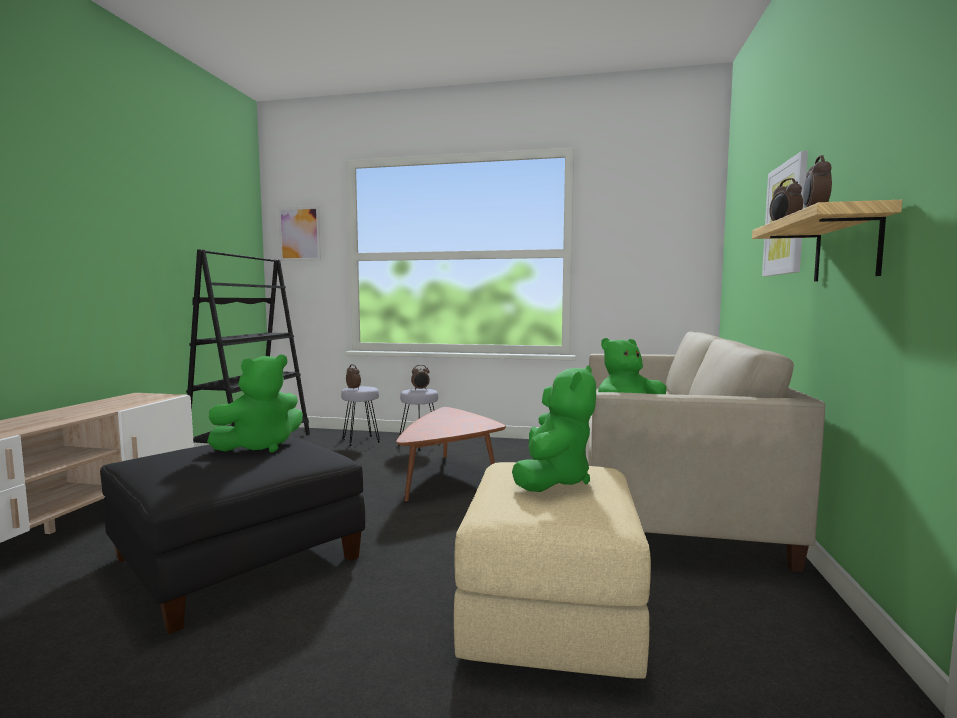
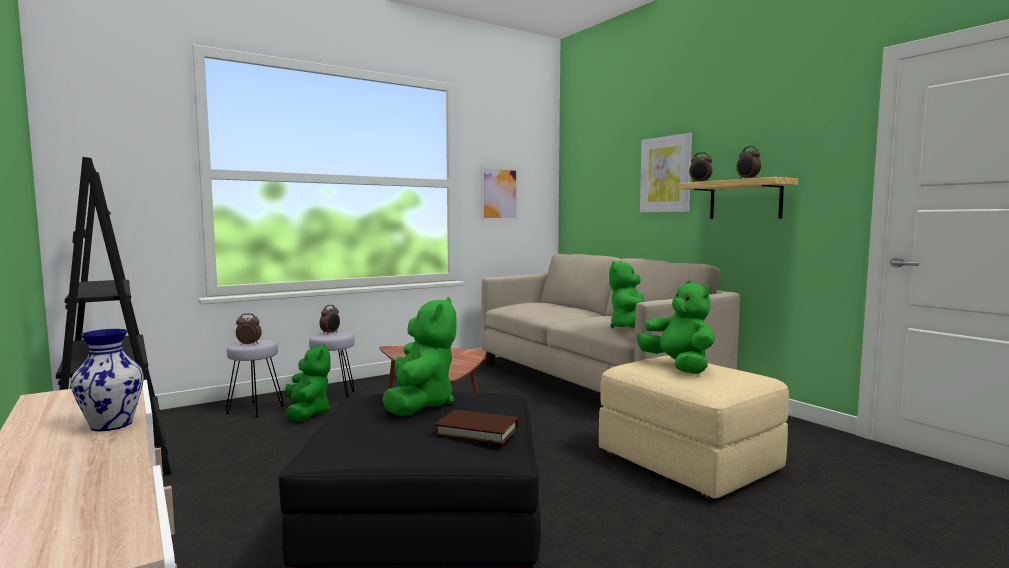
camera: 45 degrees left, 0 degrees up
(89, 413) = (112, 424): none -> vase
(205, 474) = (477, 431): none -> brown book
(299, 234) = (109, 135): picture -> picture (499, 194)
(379, 452) = (307, 413): none -> green plush toy

